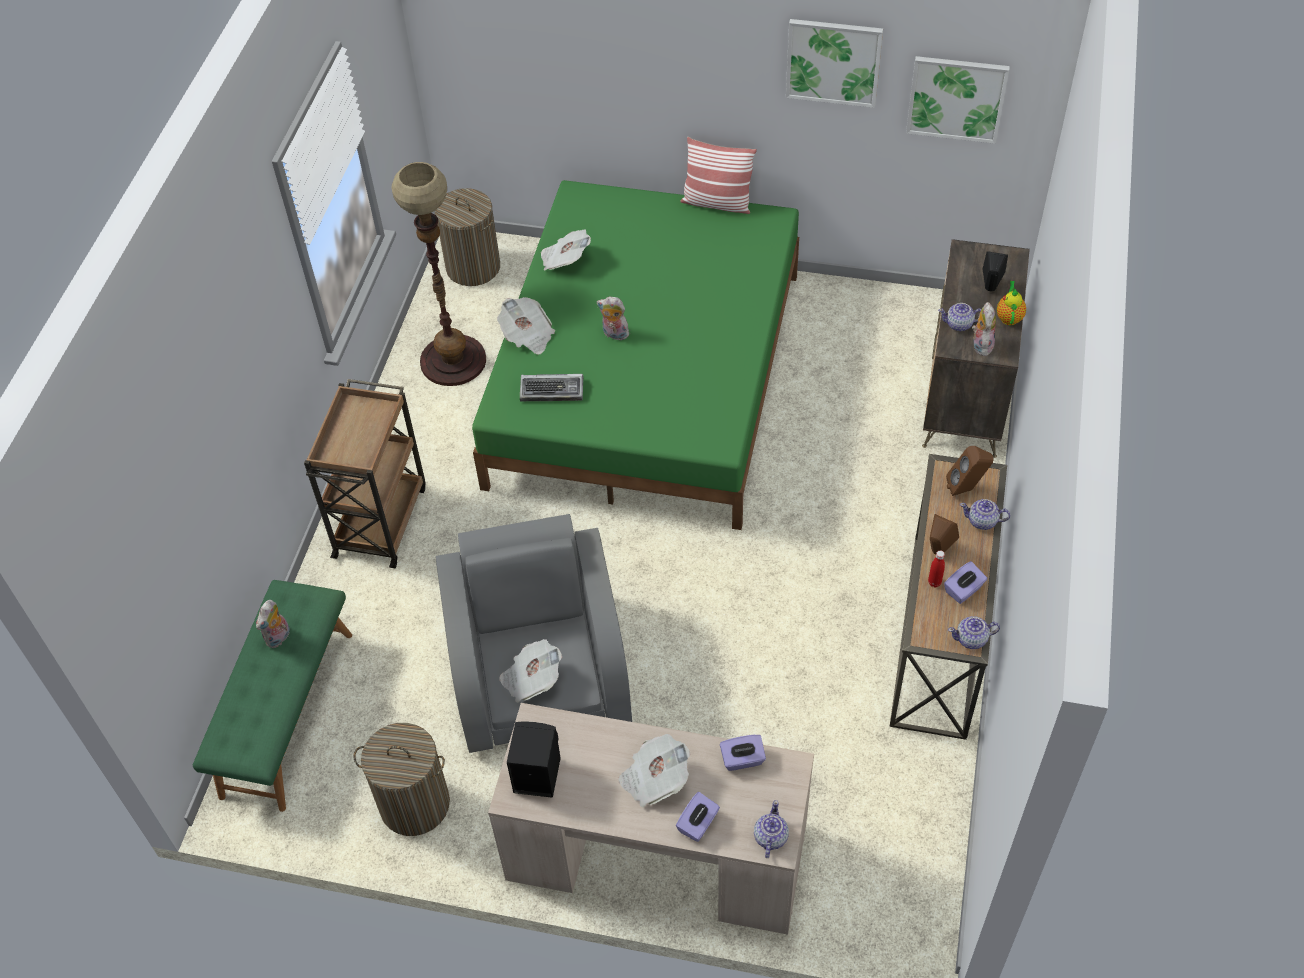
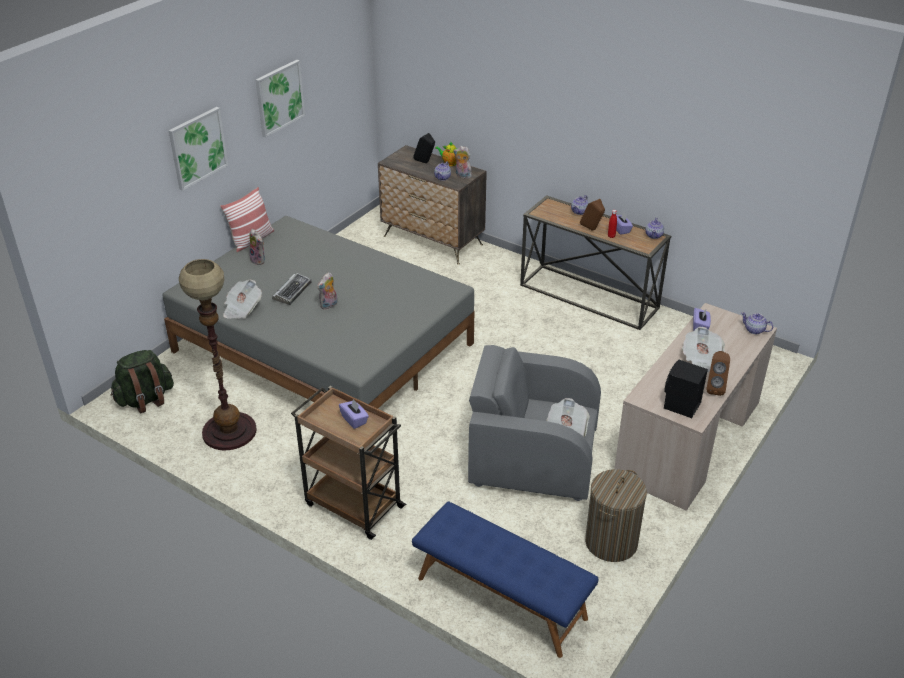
camera: 70 degrees left, 15 degrees down
(279, 638) = (475, 542): plush toy -> plush toy (259, 260)
(286, 713) = (500, 598): green bench -> blue bench
(473, 267) = (145, 400): laundry basket -> green backpack
(527, 336) = (298, 341): newspaper -> none
(553, 390) = (357, 342): keyboard -> keyboard (292, 291)
(647, 378) = (323, 347): green bed -> grey bed
(698, 824) = (738, 352): purple tissue box -> purple tissue box (354, 420)
(956, 98) = (333, 87): picture -> picture (197, 148)
(966, 489) = (554, 210): brown speaker -> brown speaker (714, 388)

